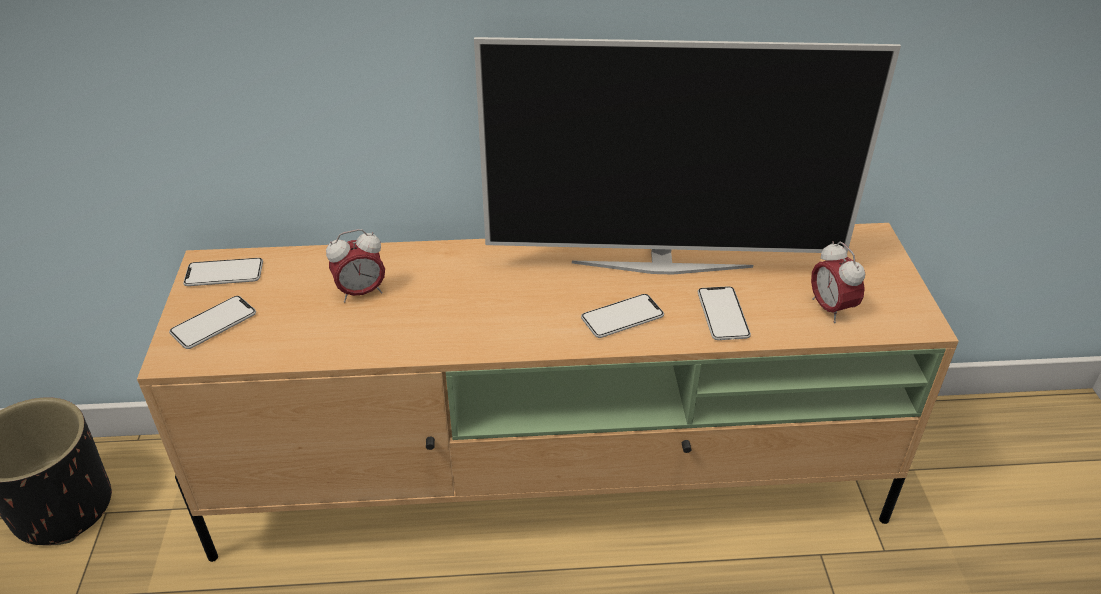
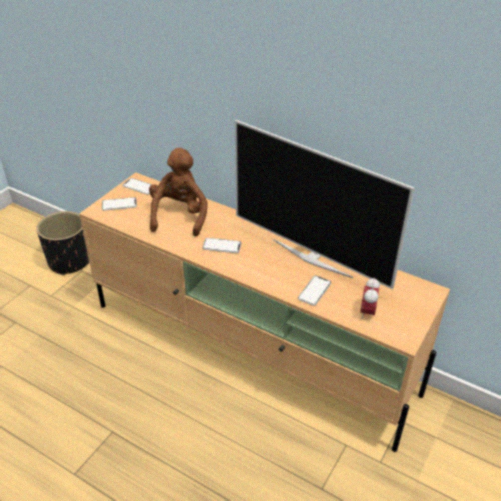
camera: 35 degrees right, 0 degrees up
(361, 292) = (179, 215): alarm clock -> brown plush toy
(622, 317) = (270, 272): phone -> phone (222, 246)

